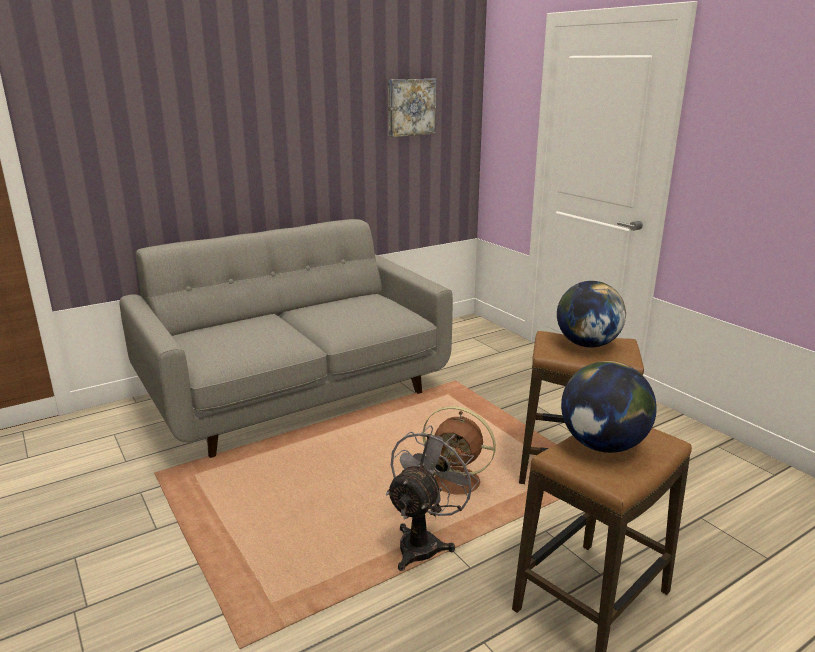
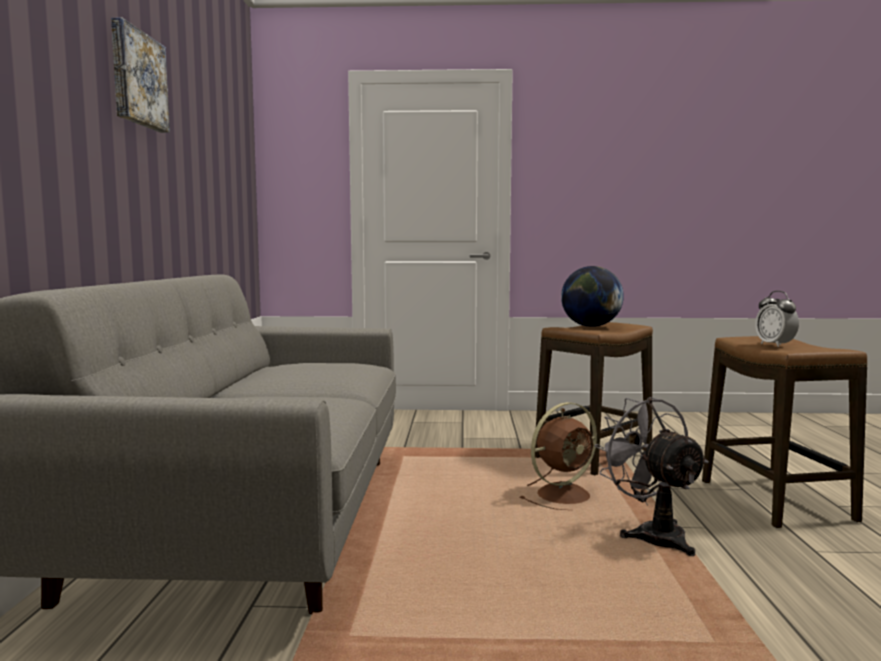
camera: 55 degrees left, 15 degrees down
(410, 107) = (221, 147): picture -> picture (137, 79)
(602, 445) = (775, 345): globe -> alarm clock

